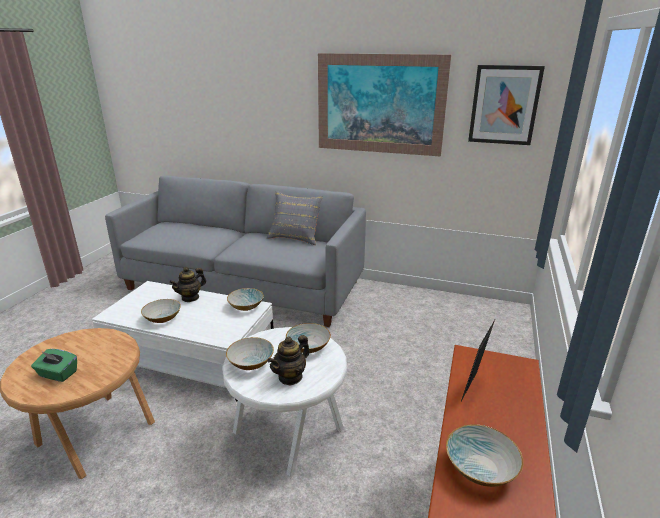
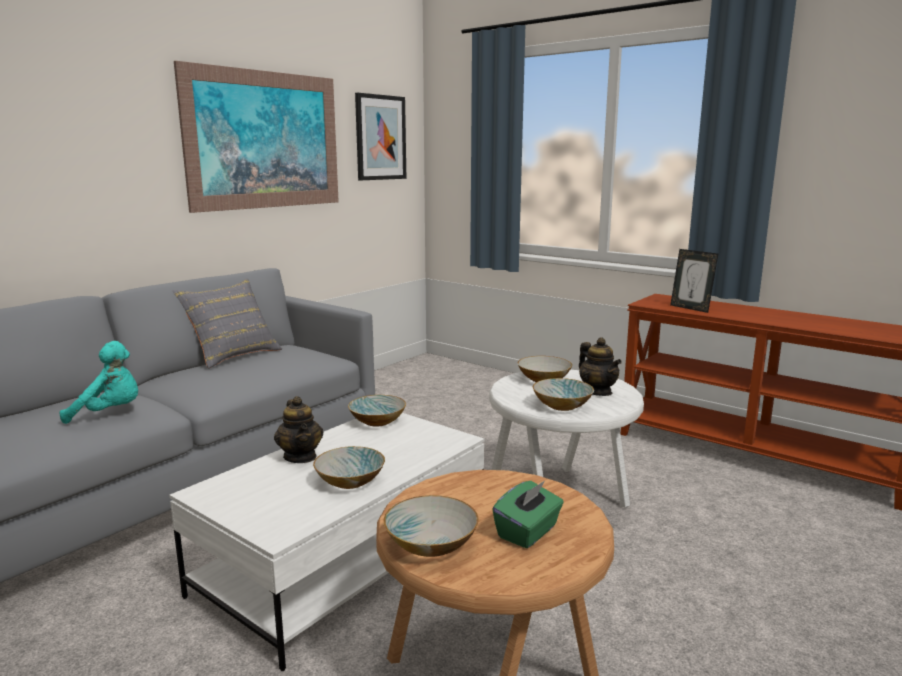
camera: 70 degrees left, 10 degrees down
(194, 239) = (110, 413): none -> turquoise plush toy
(480, 467) = (776, 318): bowl -> bowl (430, 544)

